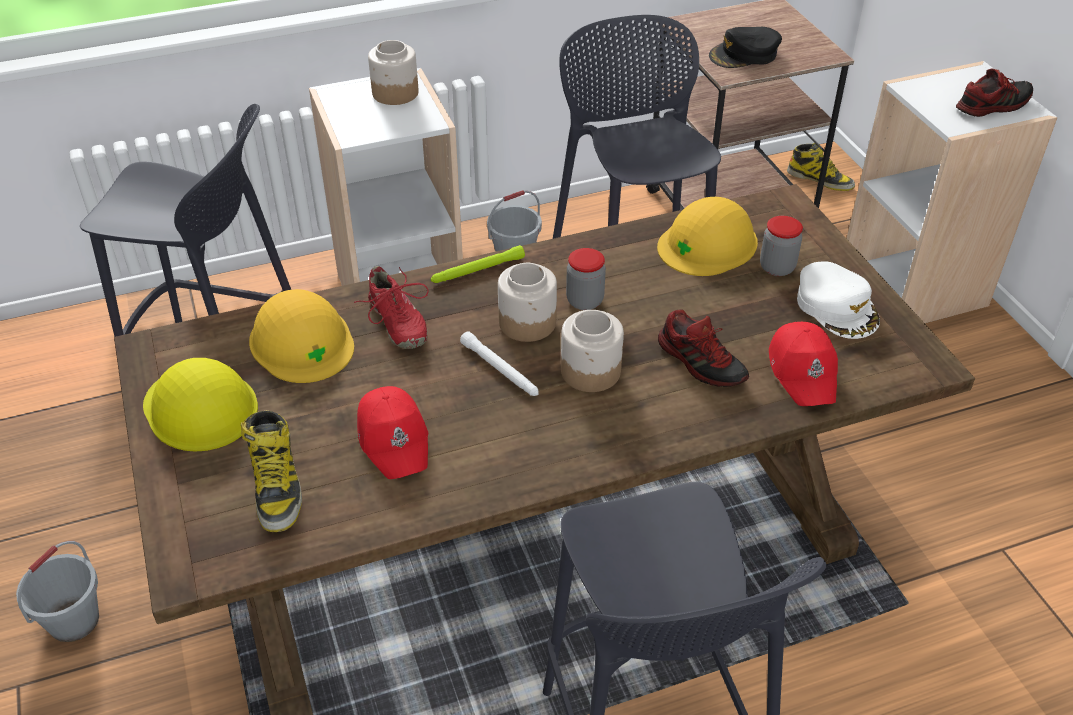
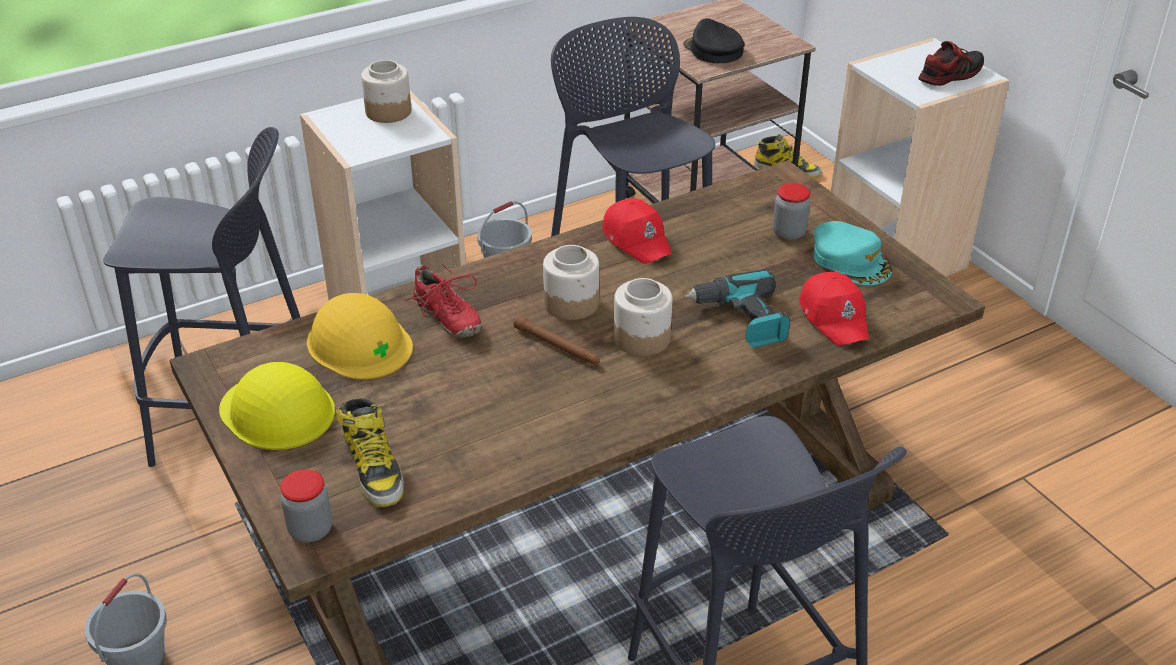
camera: 10 degrees left, 5 degrees down
(394, 439) = (474, 416): red cap -> red cap (637, 240)
(477, 270) = (511, 263): green flashlight -> none
(500, 370) = (557, 346): white flashlight -> brown flashlight
(584, 301) = (620, 279): jar -> jar (310, 530)
(701, 362) = (741, 319): shoe -> power drill
(708, 244) = (721, 219): yellow hard hat -> none
(744, 55) = (713, 50): black cap -> black cap turned 90 degrees clockwise
(837, 307) = (851, 260): white cap -> turquoise cap

